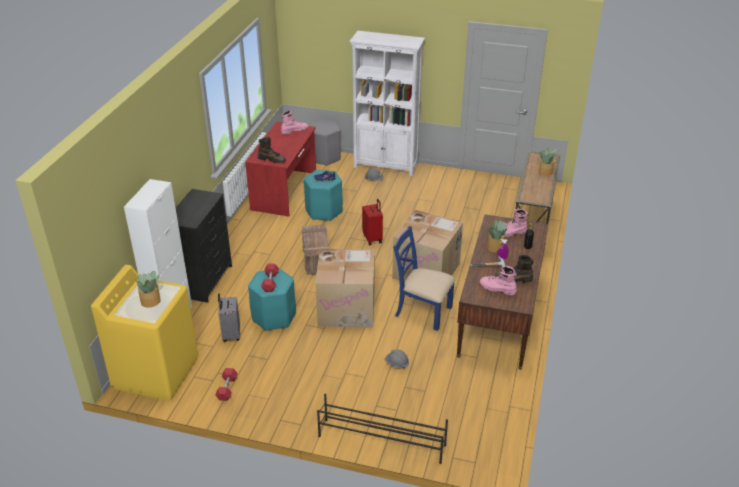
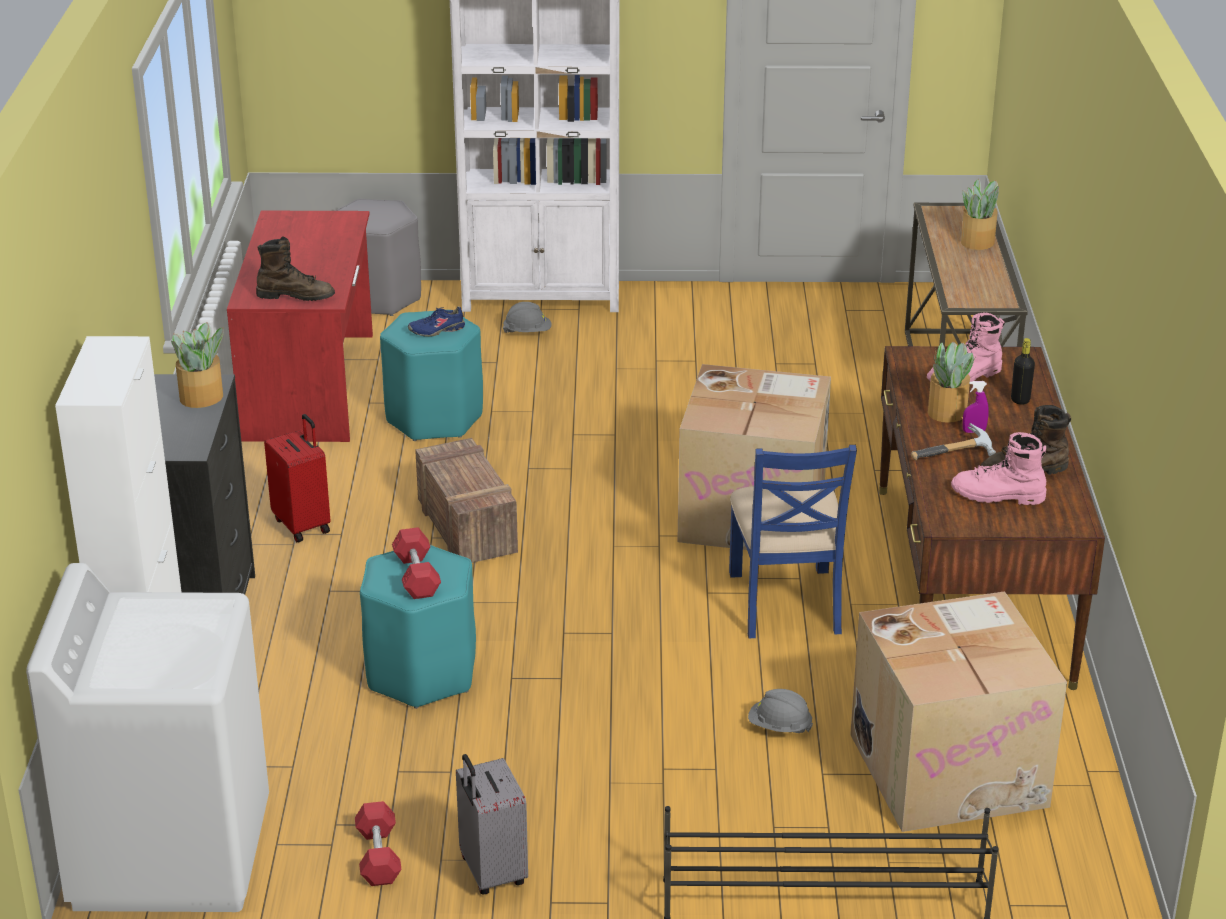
camera: 15 degrees left, 5 degrees down
(151, 301) = (174, 642): potted plant -> potted plant (202, 397)
(156, 372) = (171, 853): yellow washing machine -> white washing machine
(230, 334) = (328, 732): grey suitcase -> grey suitcase (491, 872)
(294, 130) = (319, 225): pink boot -> none
(347, 308) = (598, 624): cardboard box -> cardboard box (949, 768)
(373, 238) = (588, 462): red suitcase -> red suitcase (303, 525)
(422, 311) = (786, 603): blue chair -> blue chair turned 105 degrees counterclockwise

